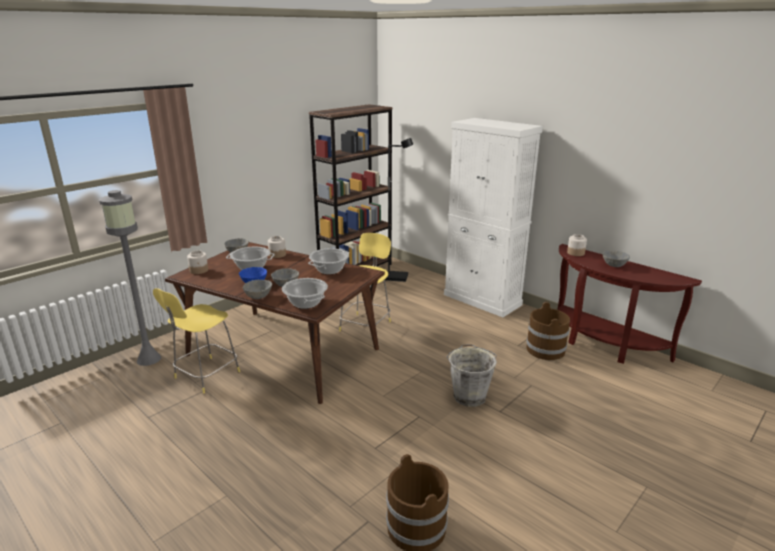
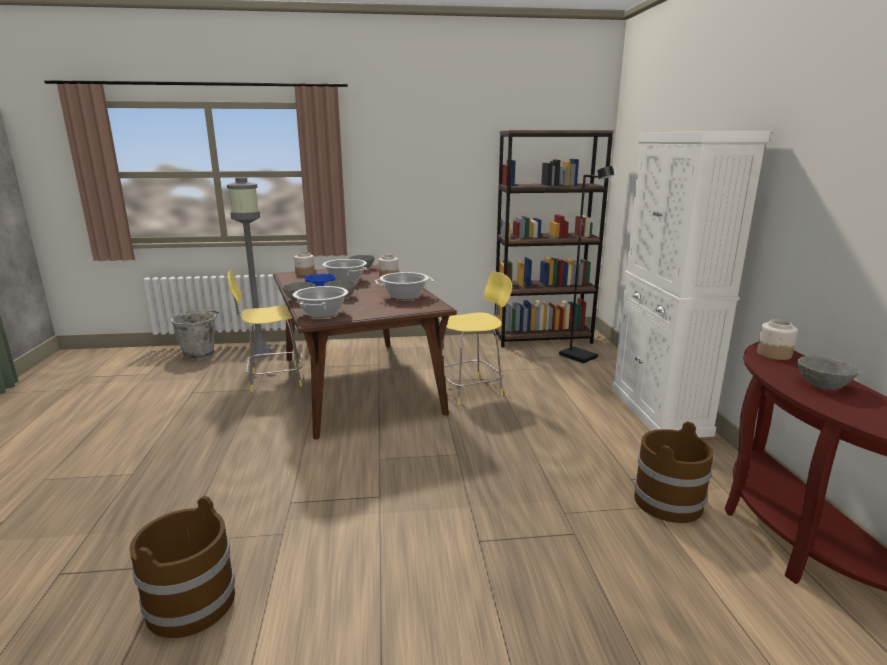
camera: 40 degrees right, 5 degrees down
(469, 396) = (470, 504): grey bucket -> grey bucket (200, 354)

